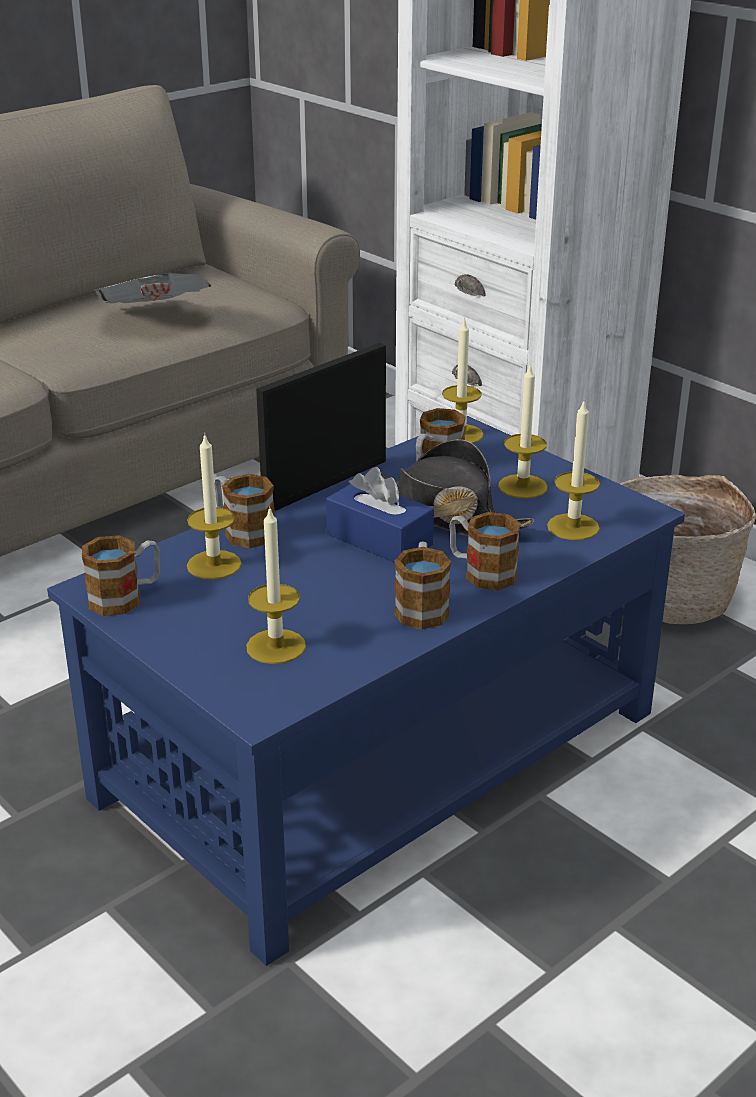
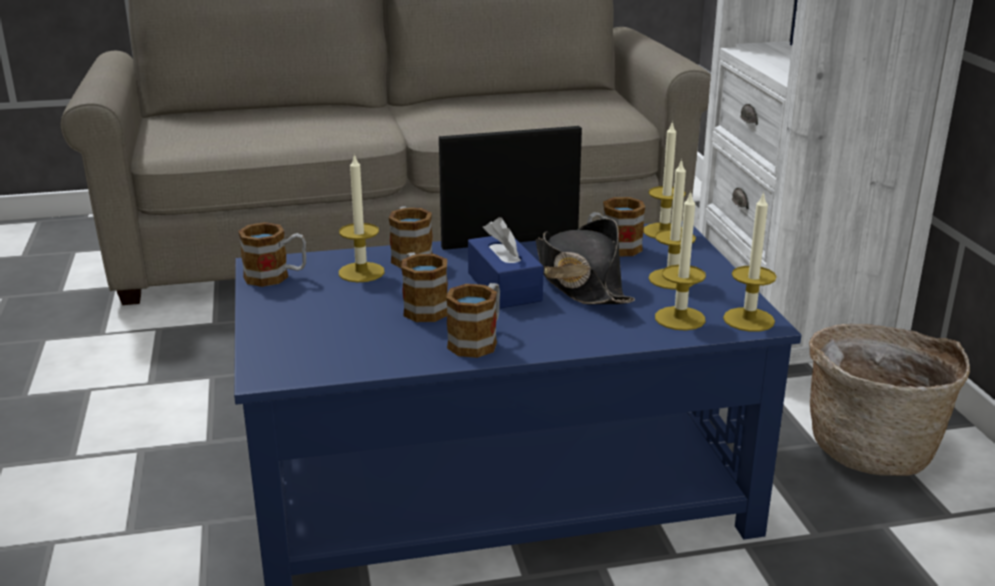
camera: 30 degrees right, 5 degrees down
(155, 320) = (528, 117): newspaper -> none
(276, 646) = (335, 336): candle -> candle (748, 319)
(481, 572) = (557, 330): mug -> mug (422, 307)

